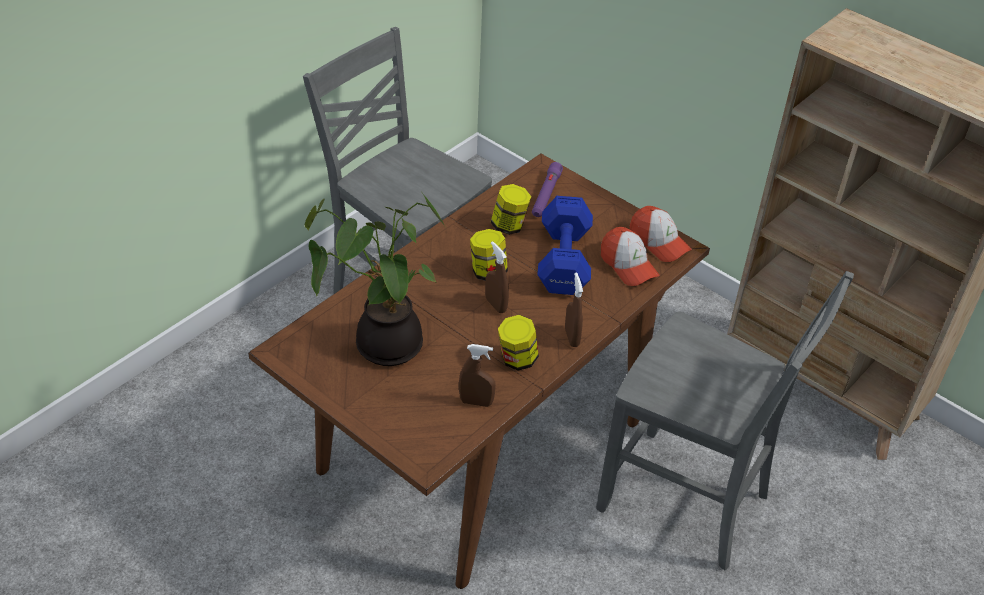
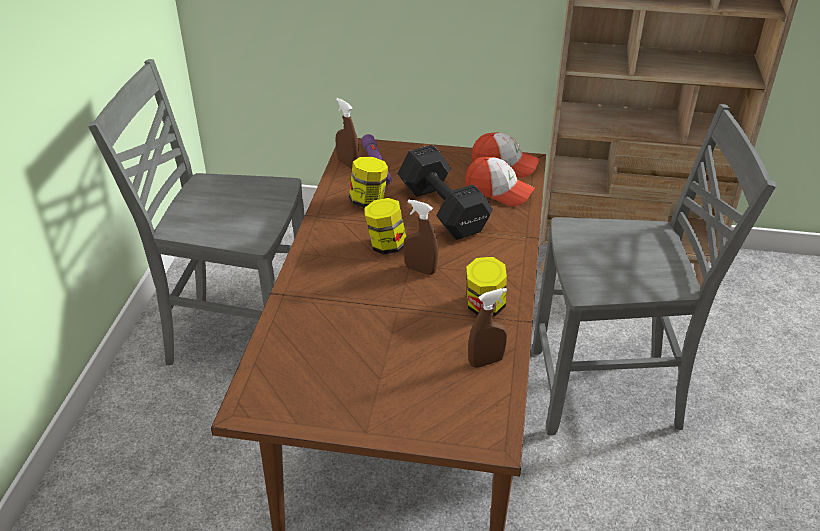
camera: 30 degrees left, 5 degrees down
(383, 344) = (348, 351): potted plant -> none
(565, 259) = (442, 208): blue dumbbell -> black dumbbell
(571, 337) = (512, 267): brown spray bottle -> brown spray bottle (348, 164)

